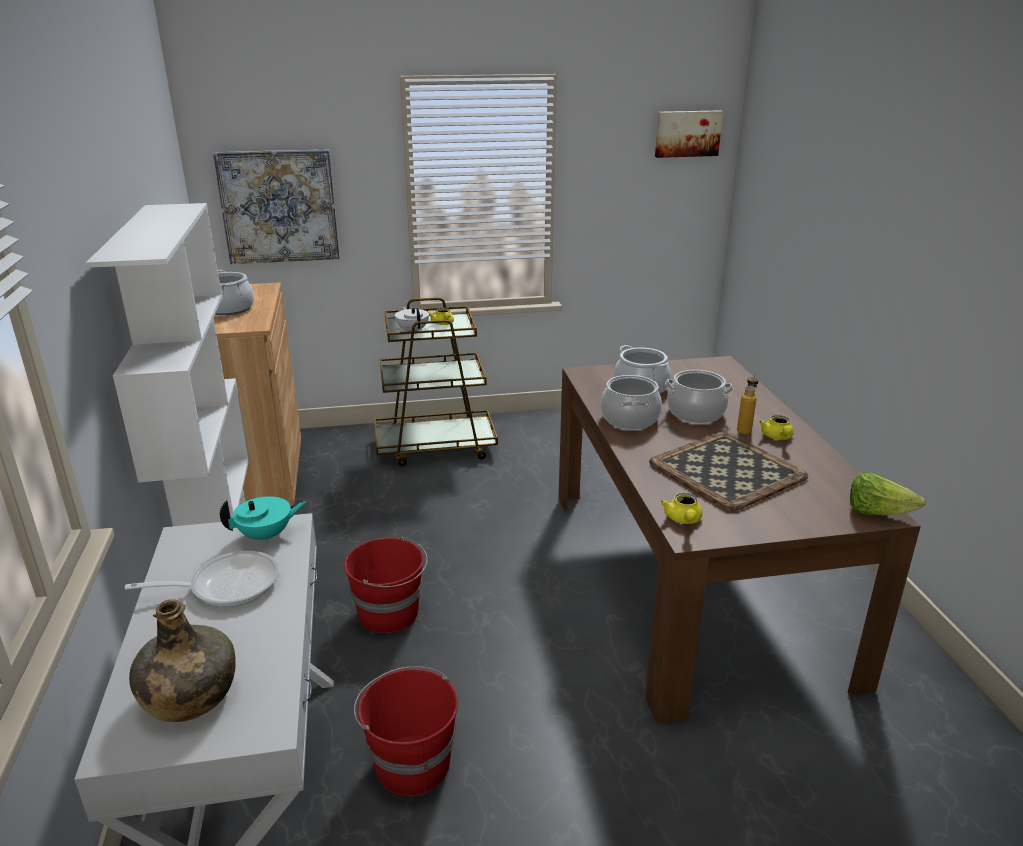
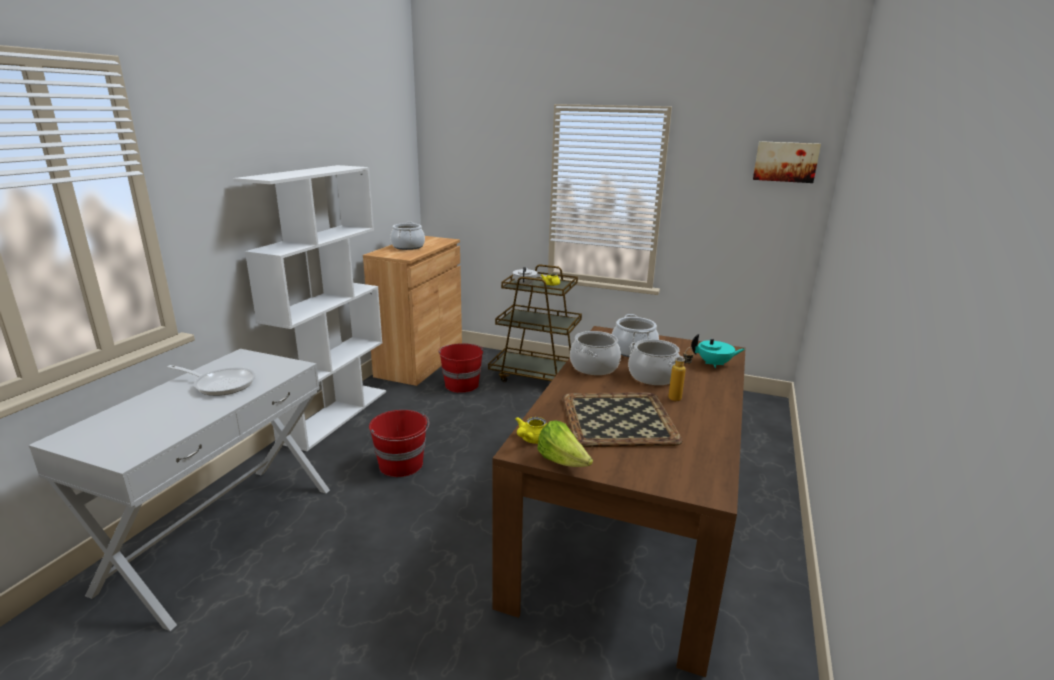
camera: 30 degrees right, 5 degrees down
(189, 696) = (123, 428): green bottle -> none
(266, 536) = (276, 367): turquoise teapot -> turquoise teapot (714, 364)
(279, 206) = (468, 189): picture -> none
(411, 763) = (317, 556): red bucket -> red bucket (461, 384)
(777, 437) = (698, 410): yellow teapot -> none
(876, 513) = (706, 489): lettuce -> lettuce (562, 462)

